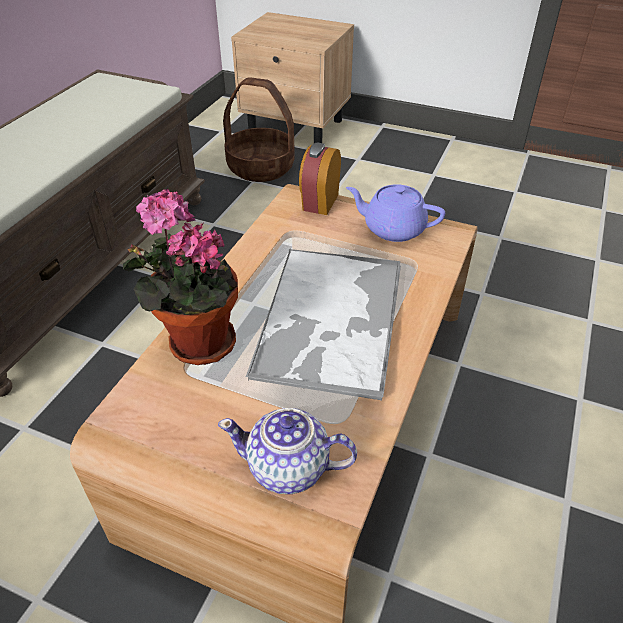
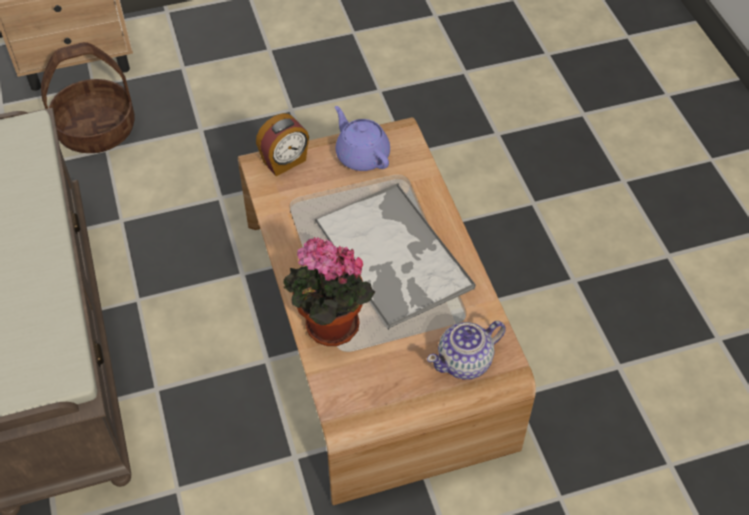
camera: 40 degrees left, 10 degrees up
(319, 202) = (285, 162): alarm clock -> alarm clock turned 105 degrees counterclockwise
(392, 228) = (361, 155): purple teapot -> purple teapot turned 75 degrees clockwise

